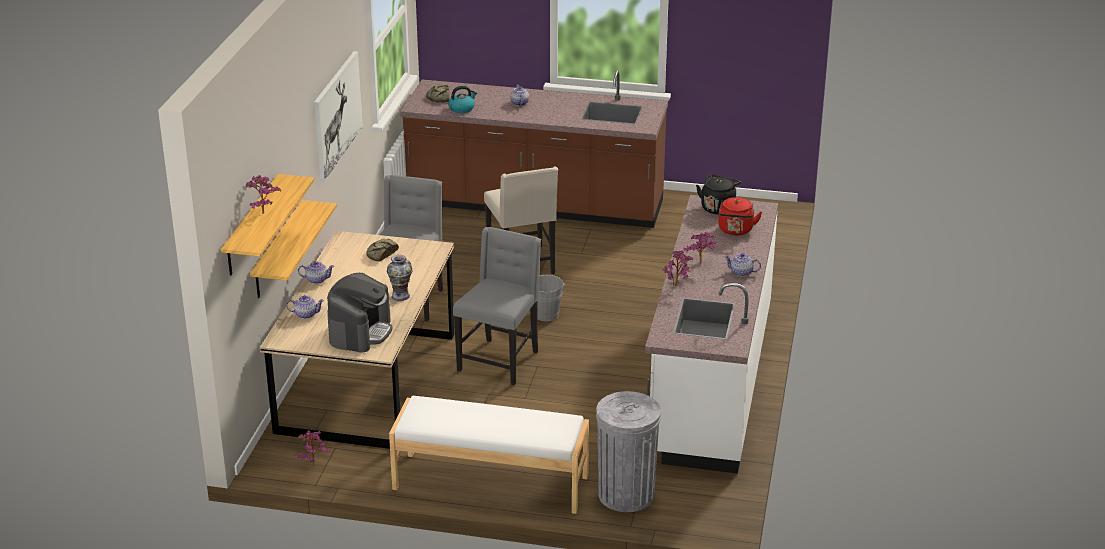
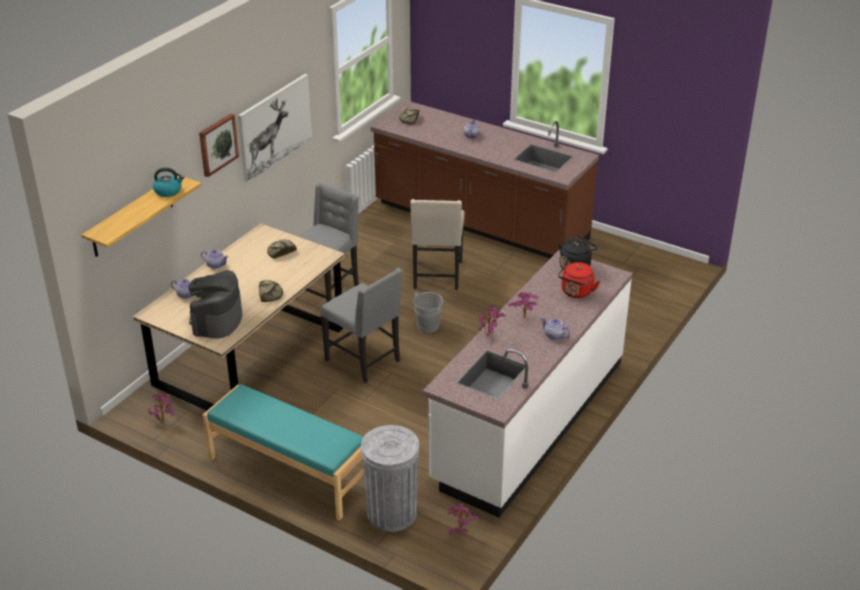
camera: 20 degrees right, 5 degrees up
(262, 212) = (137, 207): potted plant -> potted plant (459, 533)
(278, 250) = (174, 237): shelf -> none
(302, 137) = (217, 144): none -> picture
(360, 332) = (216, 320): coffee machine -> coffee machine turned 150 degrees clockwise
(400, 296) = (269, 294): vase -> bread
(462, 108) = (421, 132): kettle -> kettle (168, 191)
(490, 483) = (288, 473): white bench -> turquoise bench
(500, 361) = (365, 361): grey chair -> grey chair turned 90 degrees clockwise

